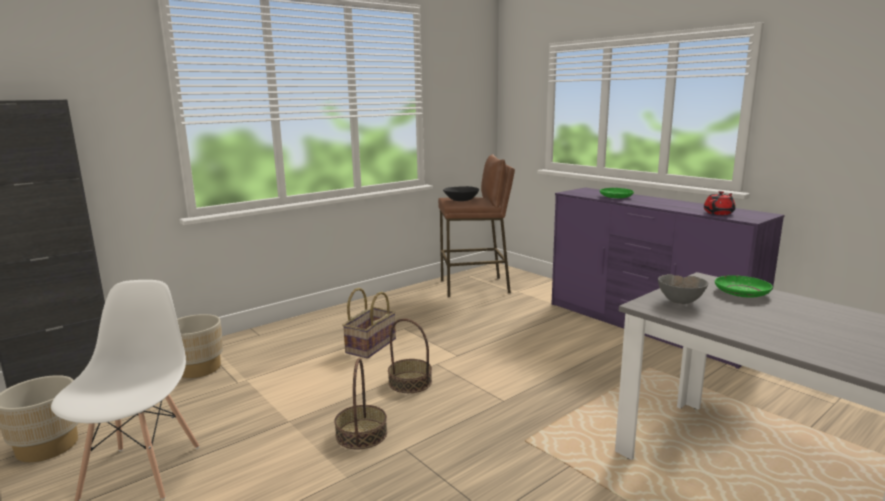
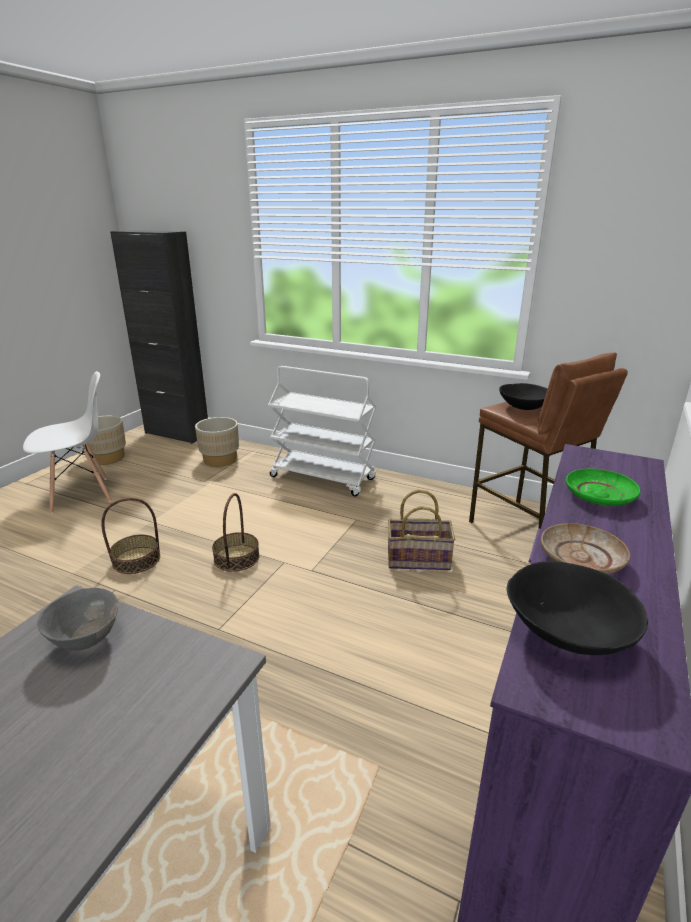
camera: 65 degrees right, 10 degrees up
(319, 327) = (323, 478): none -> white cart
(370, 345) = (302, 514): basket -> basket (418, 559)
(670, 206) = (581, 559): none -> beige plate
(719, 213) = (567, 631): red teapot -> black bowl
(741, 293) = (139, 717): green plate -> none

